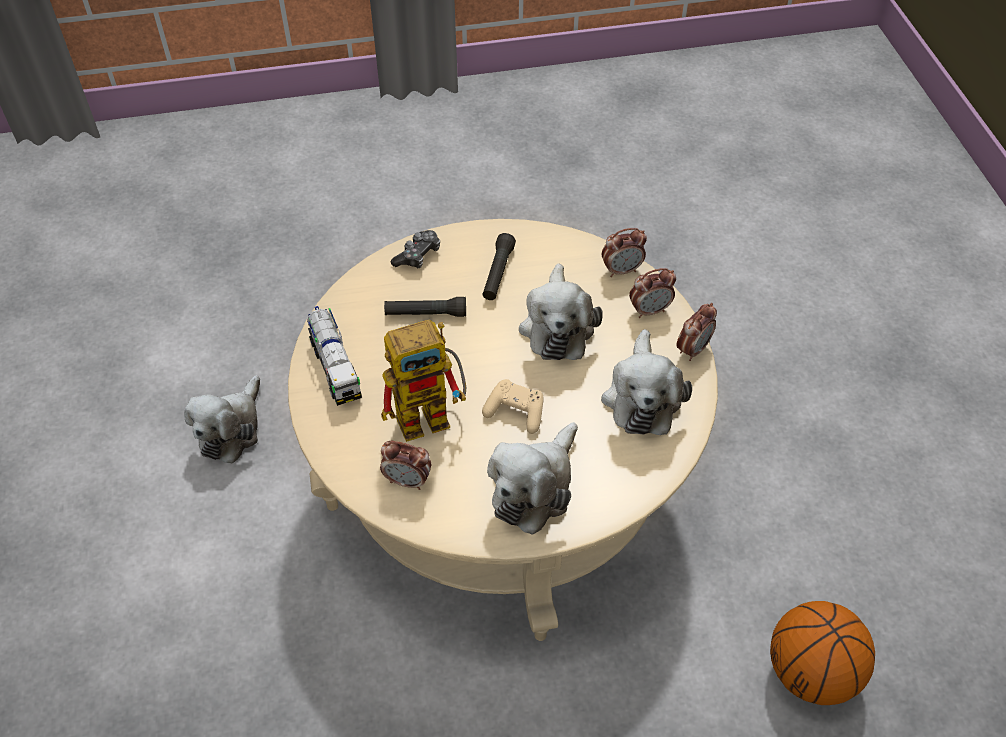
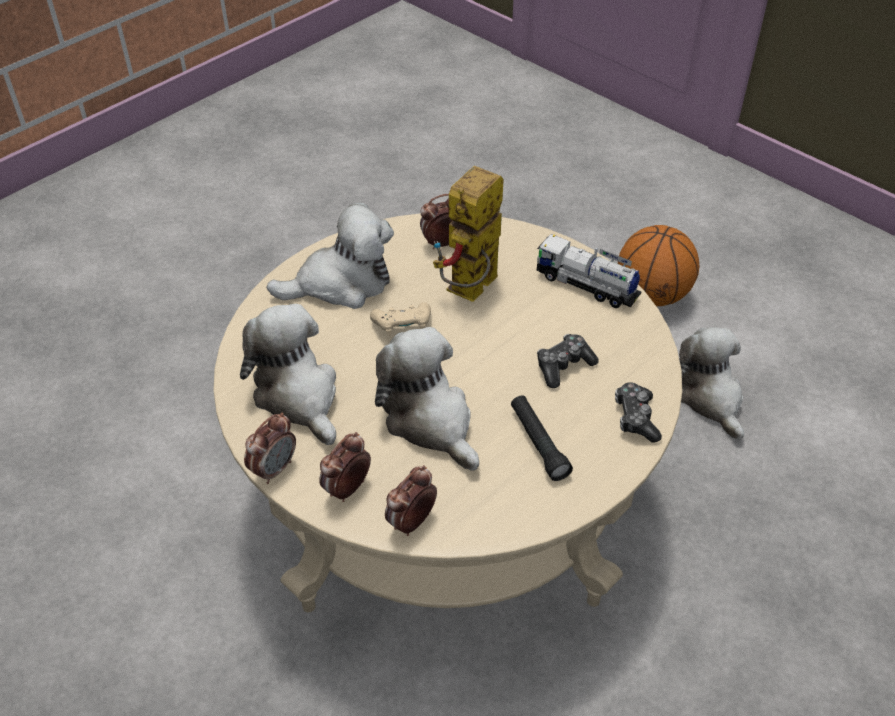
camera: 145 degrees right, 5 degrees down
(426, 313) = (563, 366): black flashlight -> game controller
(534, 487) = (341, 283): plush toy -> plush toy turned 75 degrees clockwise
(693, 349) = (274, 469): alarm clock -> alarm clock turned 150 degrees counterclockwise
(810, 672) = (85, 480): basketball -> basketball (652, 295)

